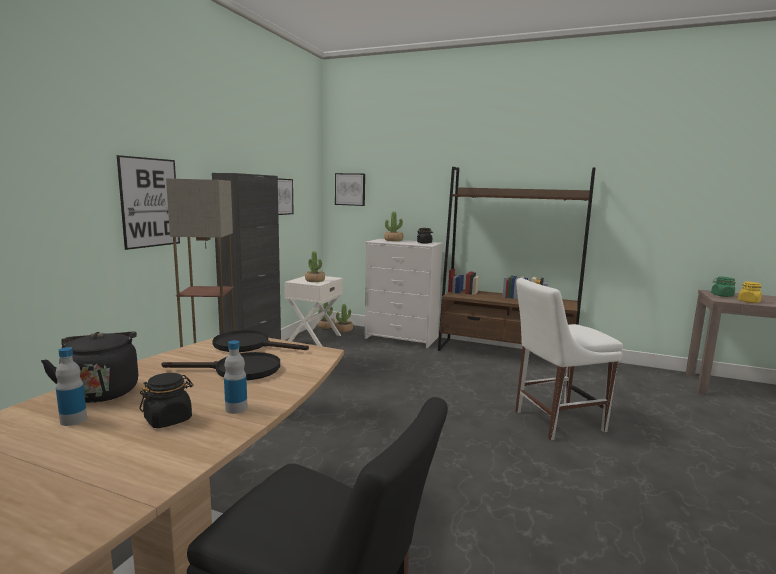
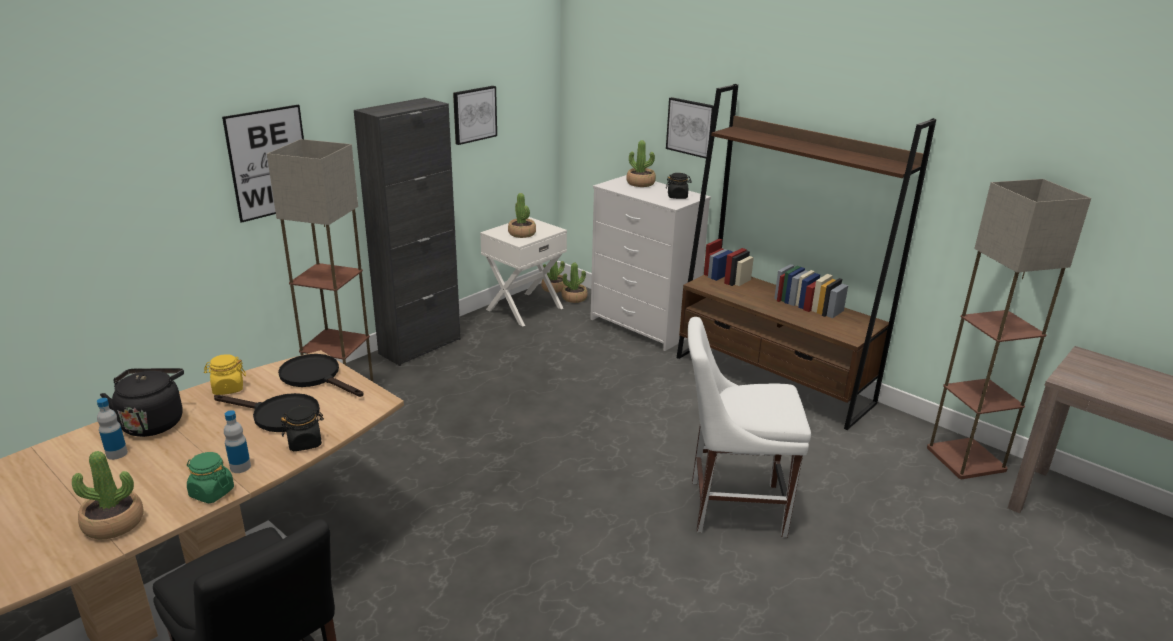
camera: 20 degrees right, 15 degrees up
(117, 480) = (113, 523): none -> potted plant
(168, 419) = (182, 468): black jar -> black jar (305, 443)
(350, 189) = (593, 92): picture -> picture (691, 127)
(650, 375) = (967, 459): none -> floor lamp
(722, 295) = (1089, 368): green jar -> green jar (211, 492)
(748, 301) = (1111, 392): yellow jar -> yellow jar (228, 388)

